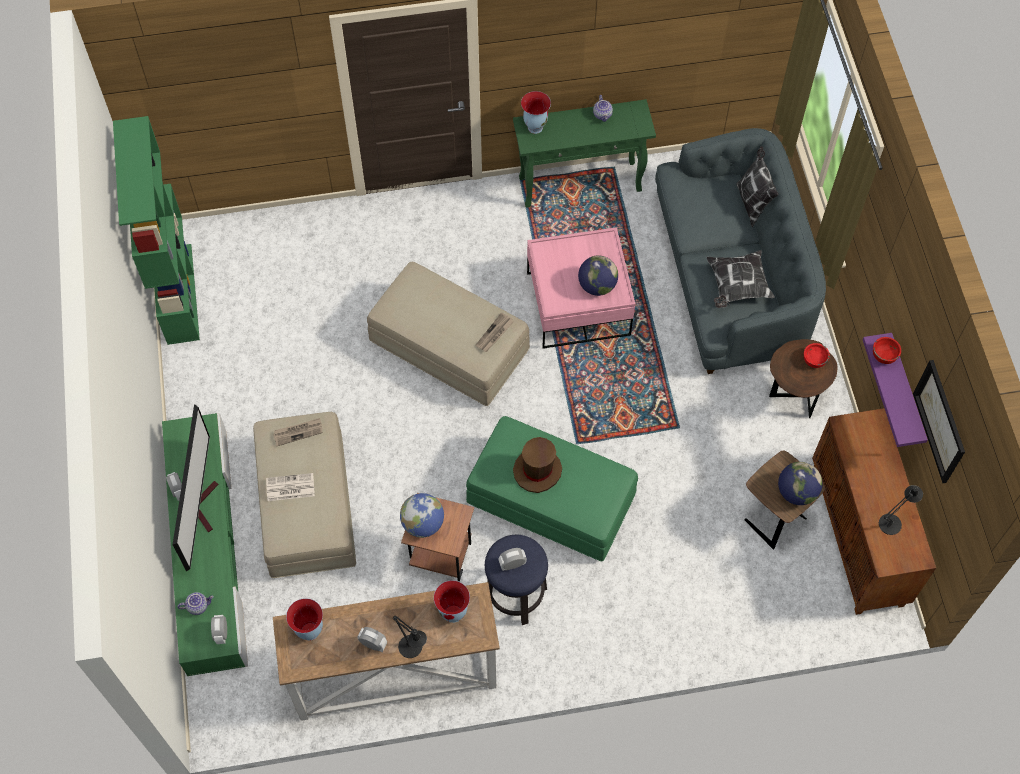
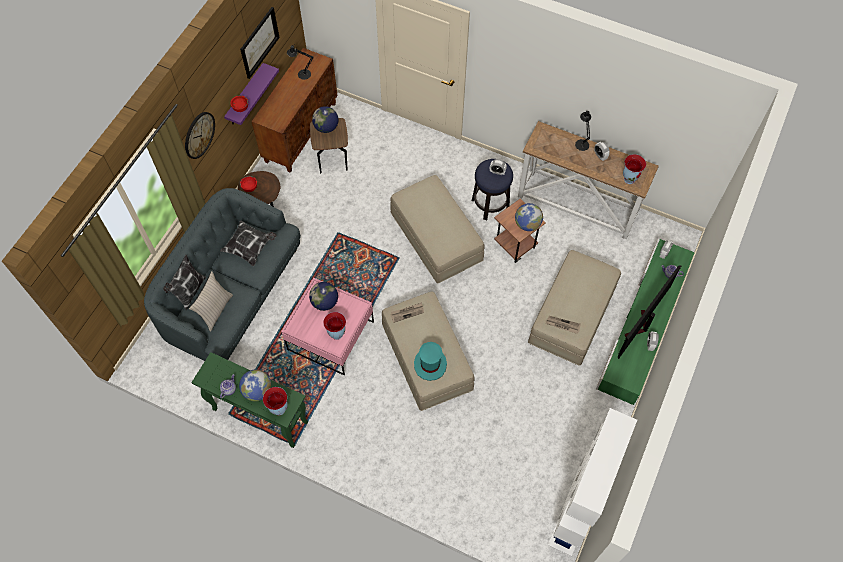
camera: 145 degrees left, 0 degrees up
(178, 293) = (576, 510): green bookcase -> white bookcase
(289, 488) = (586, 296): newspaper -> none
(424, 294) = (430, 364): none -> turquoise hat
(454, 613) = (550, 146): vase -> vase (336, 334)
(537, 470) = (443, 223): brown hat -> none
(550, 500) = (436, 238): green ottoman -> beige ottoman
(572, 130) = (257, 391): none -> globe
(705, 200) = (215, 310): none -> beige pillow
(880, 266) = (199, 135): none -> wall clock

